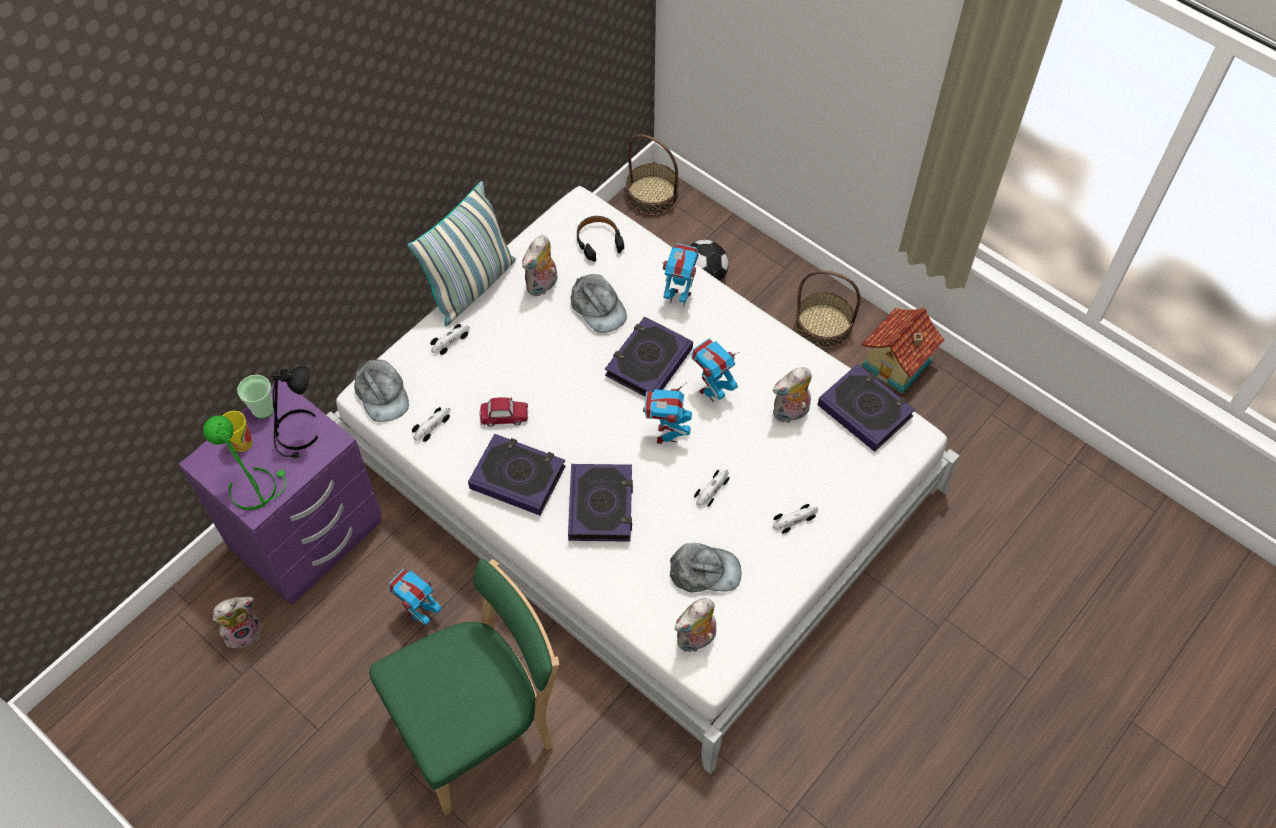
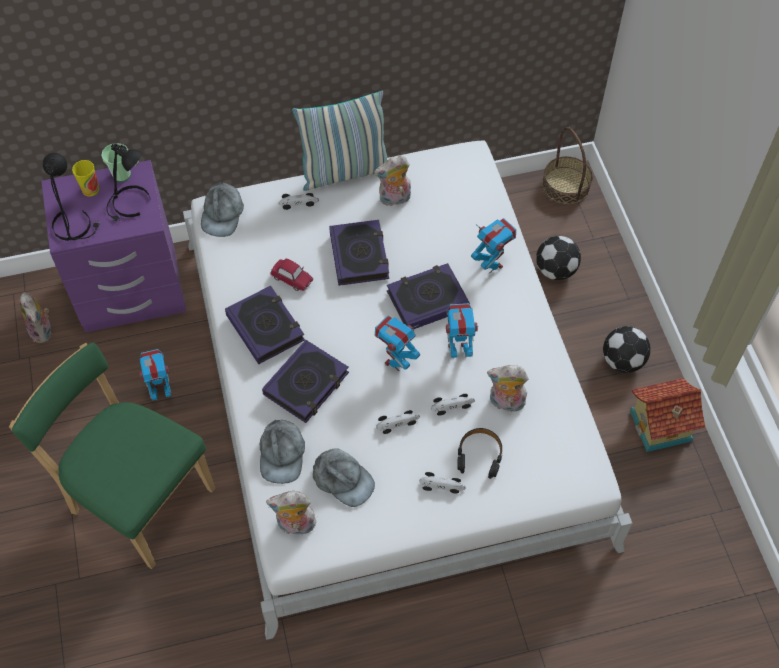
camera: 35 degrees right, 0 degrees up
(244, 631) = (43, 331): plush toy -> plush toy turned 60 degrees clockwise
(256, 487) = (74, 225): green table lamp -> black table lamp
(432, 426) = (238, 256): toy car -> toy car (452, 405)
(480, 728) = (137, 497): green chair -> green chair turned 150 degrees counterclockwise
(598, 241) = (462, 189): black headphones -> black headphones (479, 455)
(598, 307) = (422, 237): grey cap -> grey cap (282, 453)
(823, 326) = (623, 361): basket -> football
(865, 410) = (567, 437): book -> book (359, 256)

